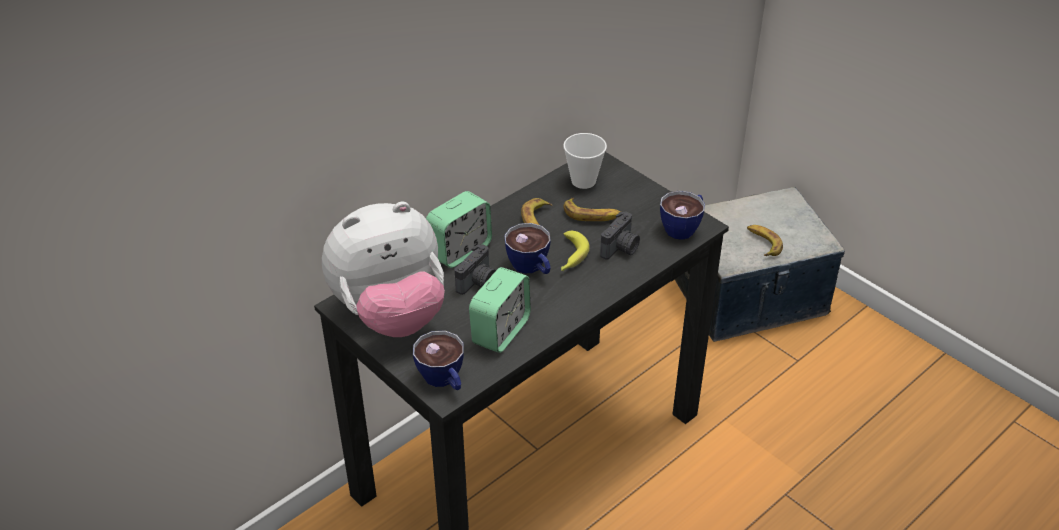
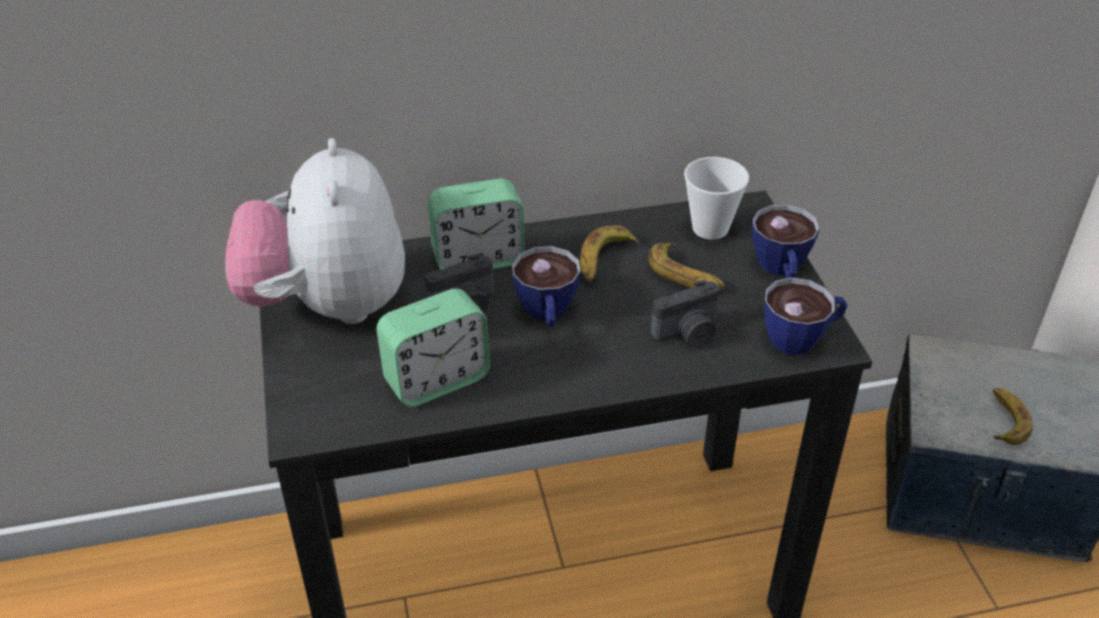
camera: 30 degrees right, 0 degrees up
(391, 315) = (328, 305): plush toy -> plush toy turned 75 degrees clockwise
(444, 380) = (313, 413): cup -> cup (781, 269)
(570, 257) = (609, 319): banana -> none

